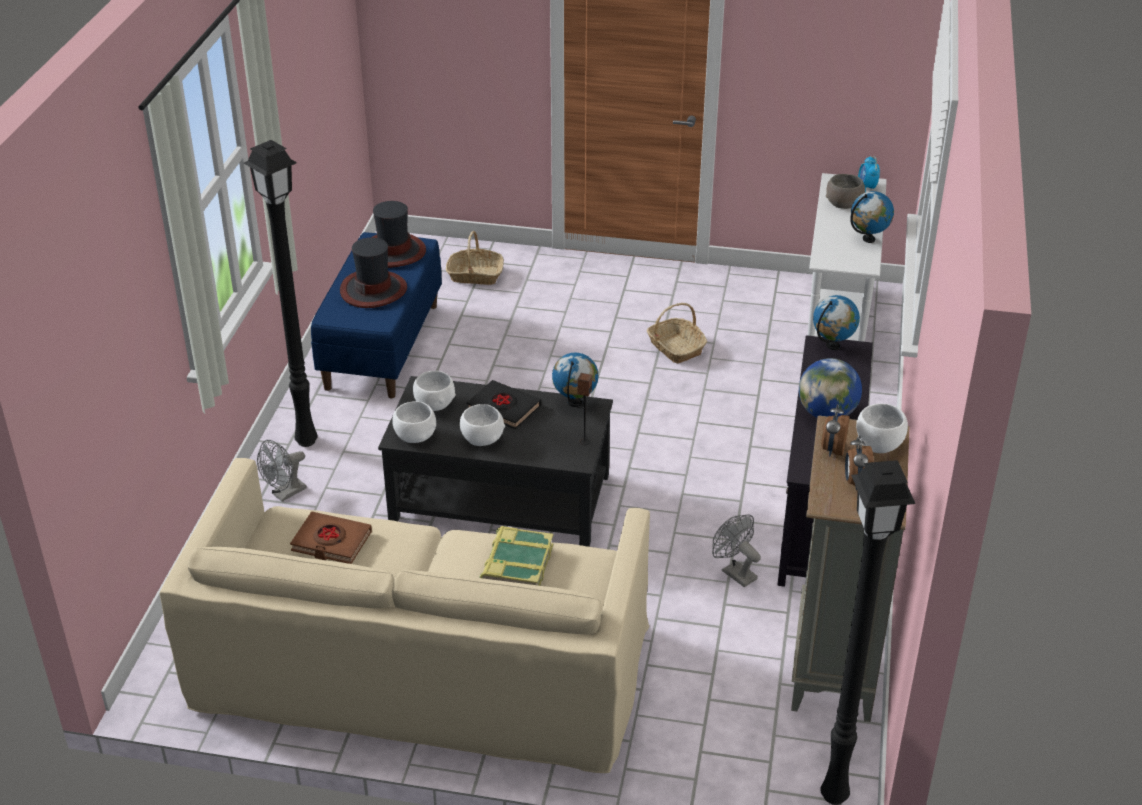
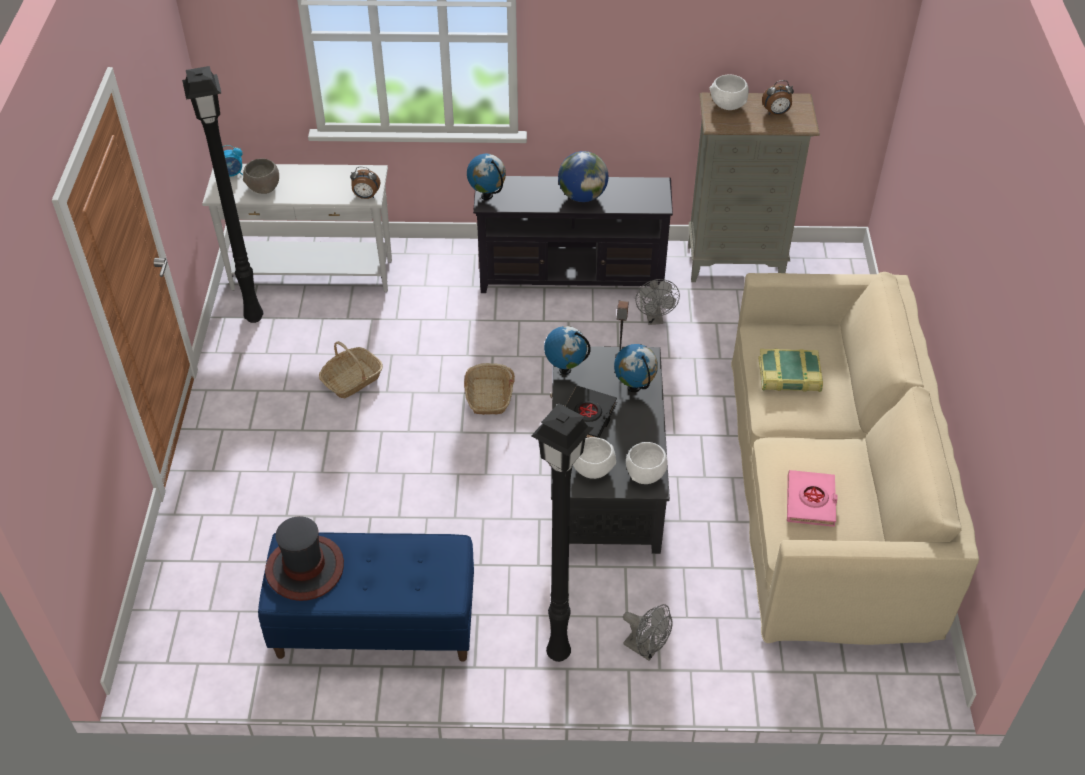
camera: 100 degrees left, 10 degrees up
(331, 542) = (811, 501): brown book -> pink book
(374, 290) = (389, 569): hat -> none
(475, 275) = (222, 564): basket -> basket (488, 396)
(482, 438) = (635, 424): white bowl -> none
(734, 572) = (655, 319): grey fan -> grey fan turned 45 degrees counterclockwise
(832, 450) = (744, 124): alarm clock -> alarm clock (366, 196)
(835, 794) = (845, 260): black floor lamp -> black floor lamp (252, 317)
(868, 239) = (328, 171): globe -> globe (634, 387)

